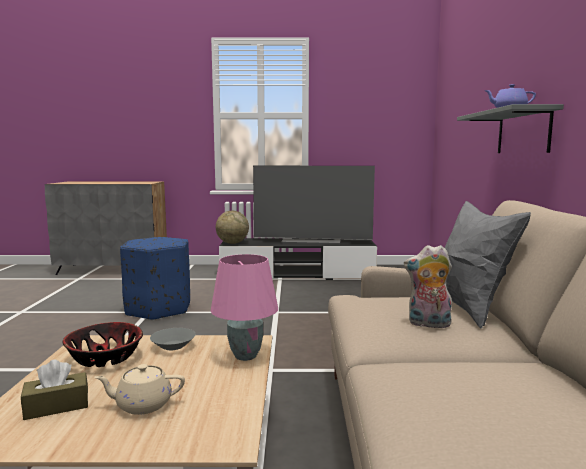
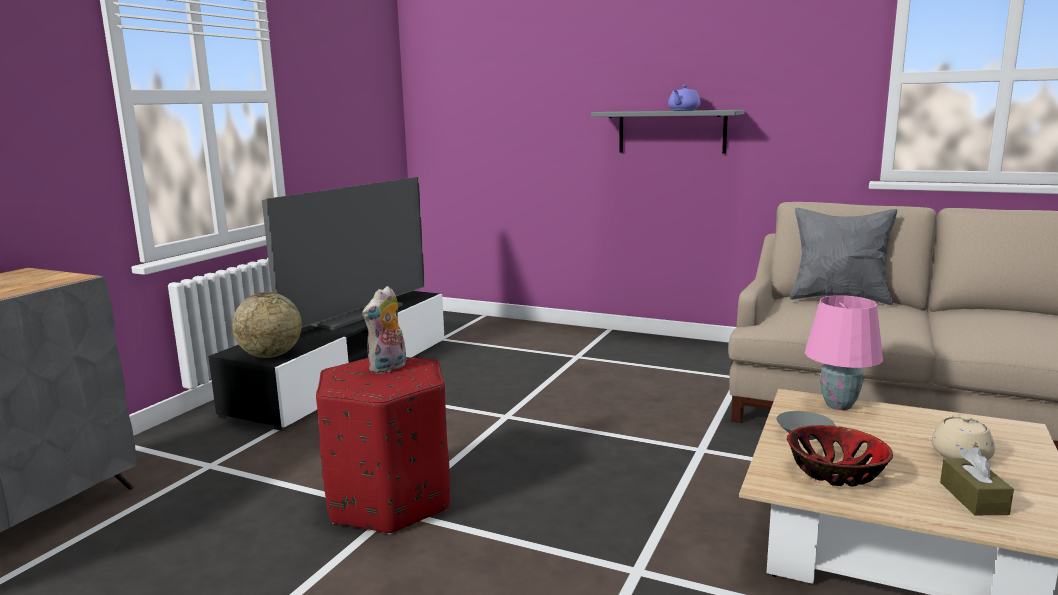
camera: 65 degrees left, 5 degrees up
(159, 309) = (390, 500): blue ottoman -> red ottoman
(428, 324) = (881, 314): plush toy -> plush toy (388, 368)

